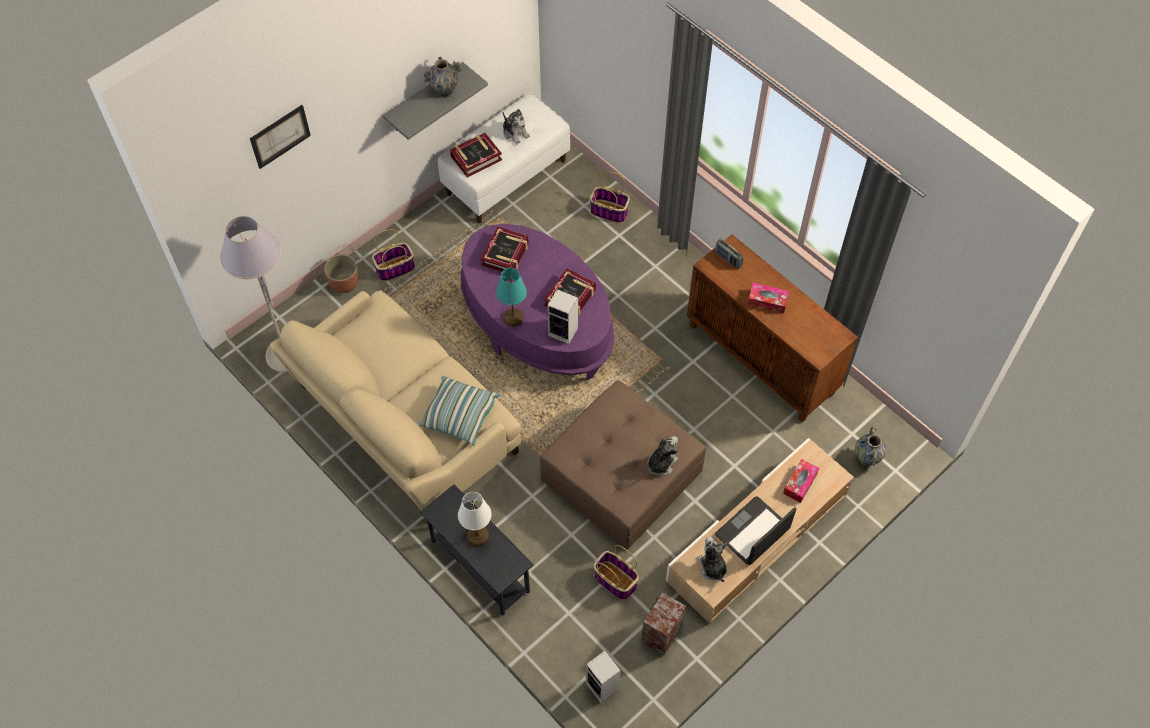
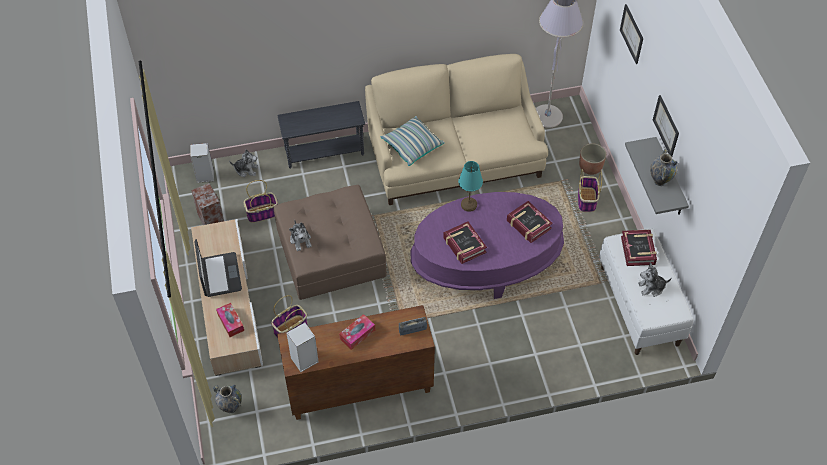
camera: 120 degrees right, 5 degrees down
(390, 83) = (666, 126): none -> picture
(478, 535) = (321, 120): white table lamp -> none
(564, 332) = (437, 228): speaker -> speaker (304, 361)
(610, 211) = (563, 359): basket -> basket (290, 329)
(712, 567) = (216, 240): plush toy -> plush toy (246, 169)

